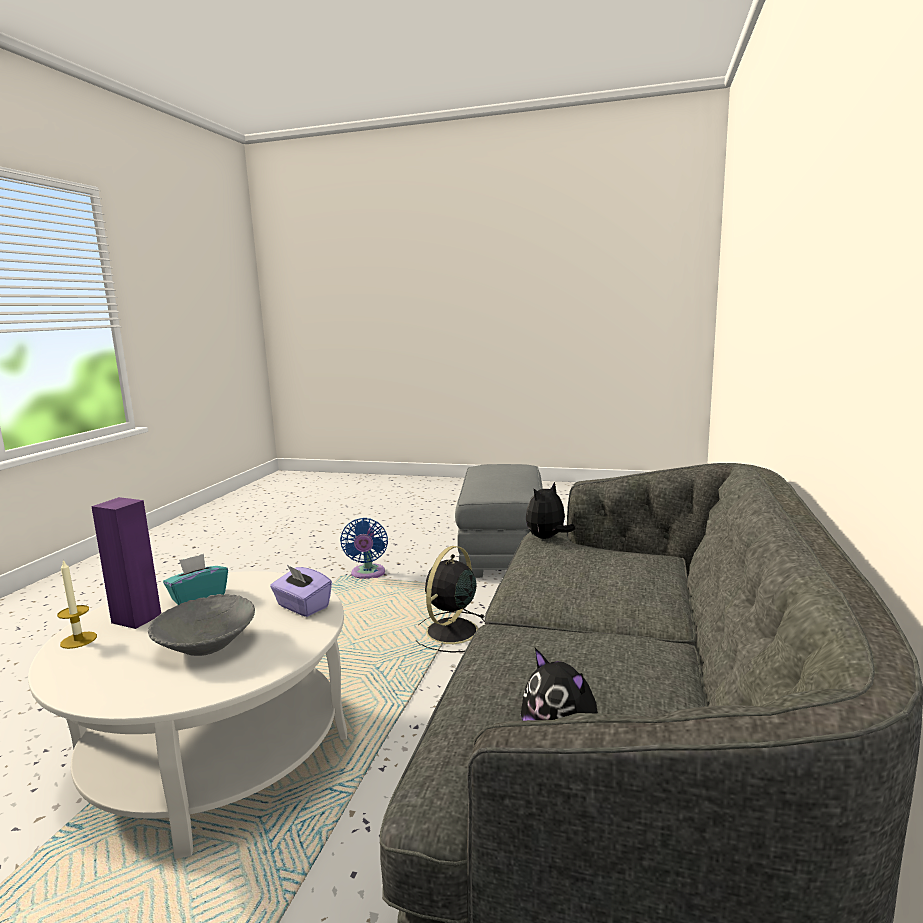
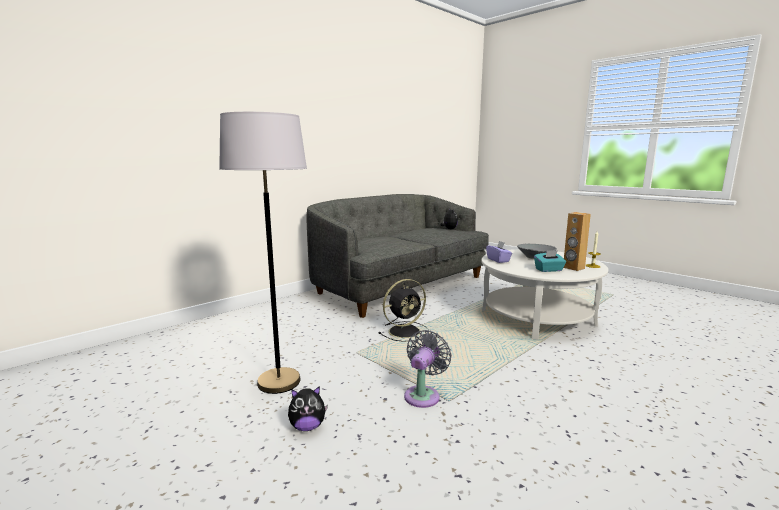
camera: 150 degrees left, 0 degrees up
(137, 618) = (573, 268): purple speaker -> brown speaker
(367, 574) = (423, 395): blue fan -> grey fan
(502, 550) = (279, 382): grey ottoman -> grey floor lamp
(547, 538) = (372, 251): plush toy -> plush toy (307, 427)

